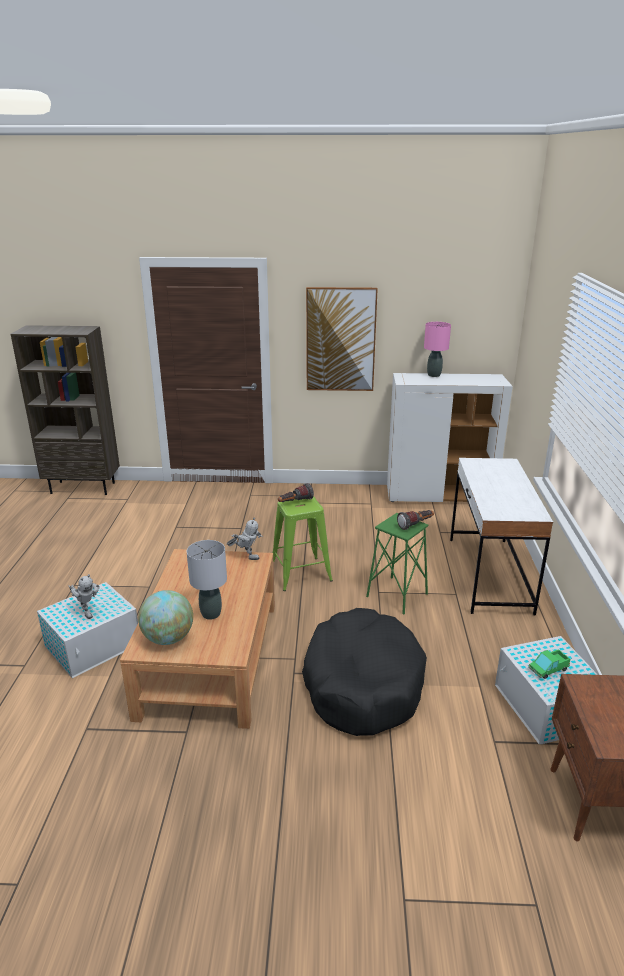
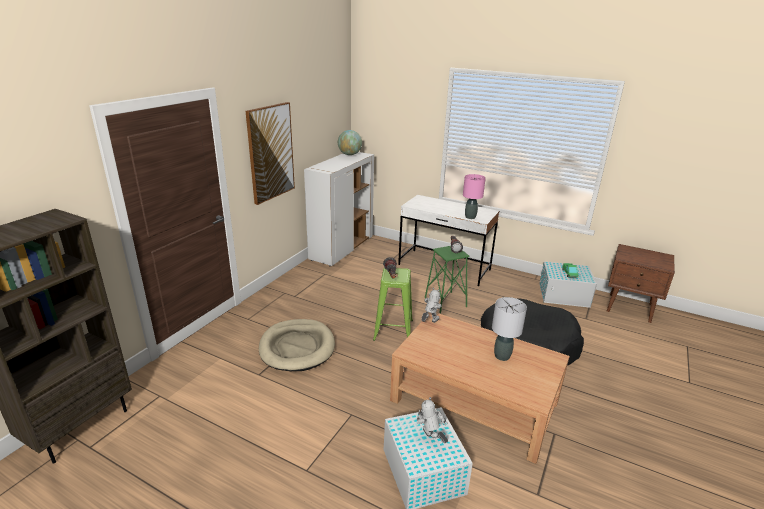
camera: 65 degrees left, 0 degrees up
(87, 611) = (430, 439): toy robot -> toy robot turned 105 degrees counterclockwise
(168, 638) = (527, 383): globe -> globe (349, 154)
(226, 531) = (297, 347): none -> beige dog bed
(434, 375) = (327, 162): pink table lamp -> pink table lamp (470, 217)

